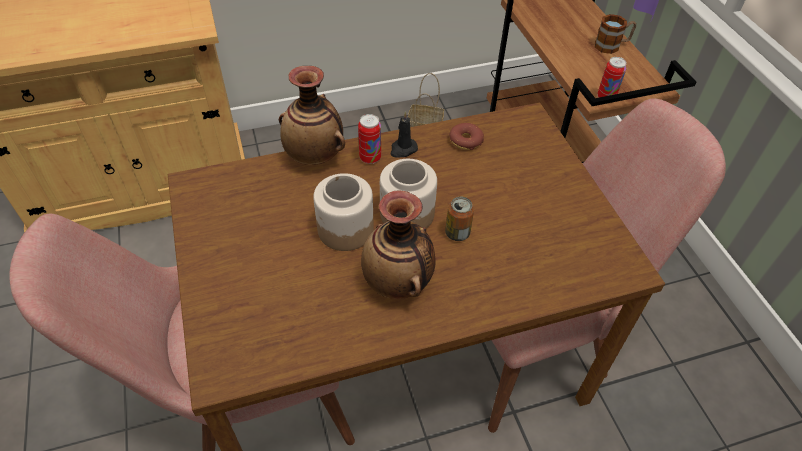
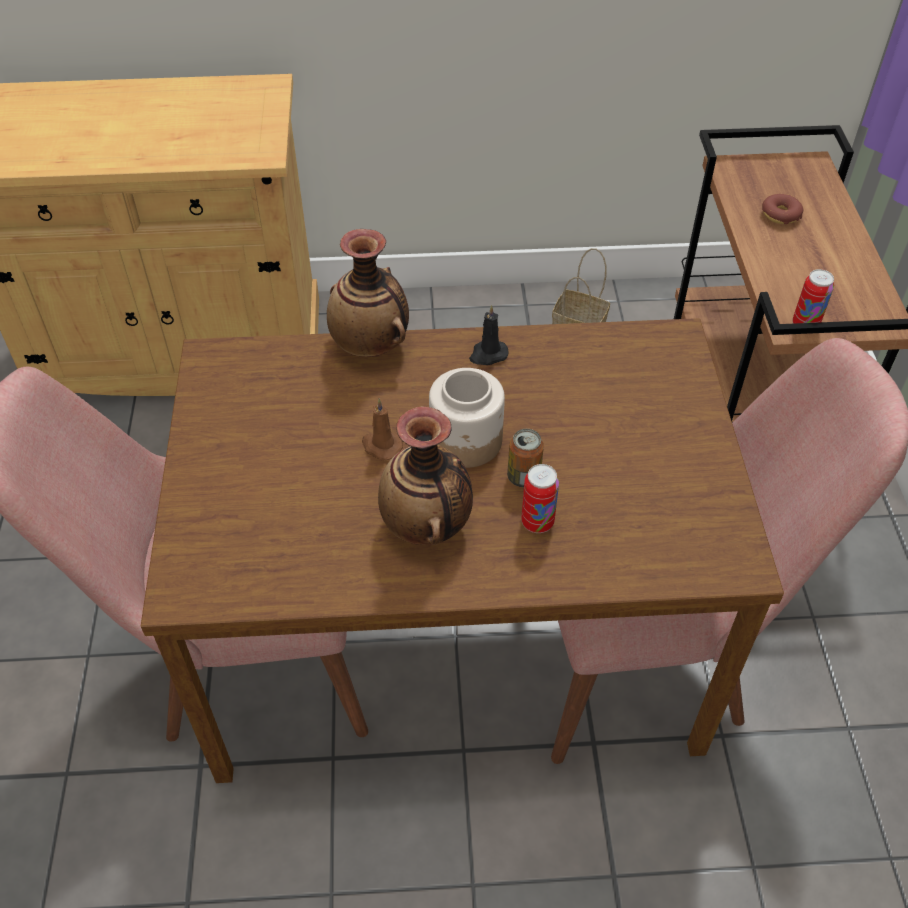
camera: 15 degrees right, 0 degrees up
(345, 229) = (381, 446): jar -> brown candle
(370, 158) = (441, 359): can -> can (537, 522)
(465, 141) = (576, 356): donut -> donut (780, 215)
(612, 45) = (843, 250): mug -> none

